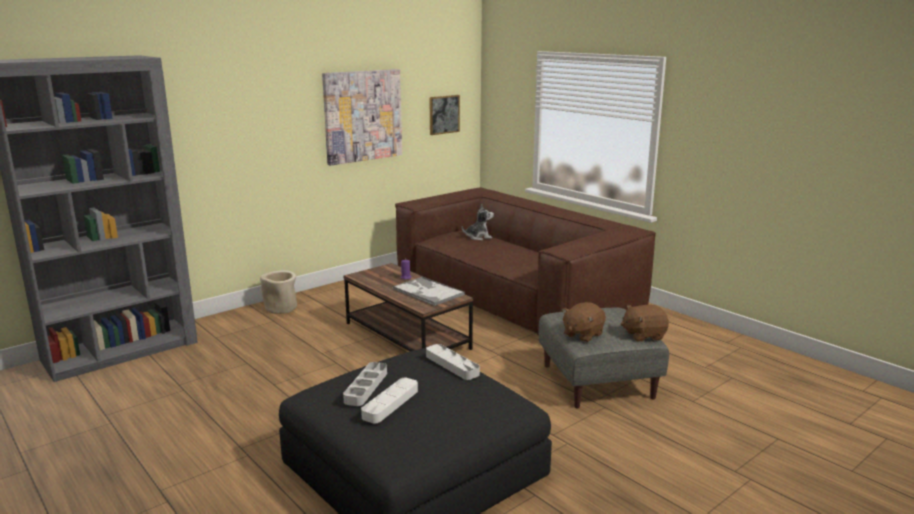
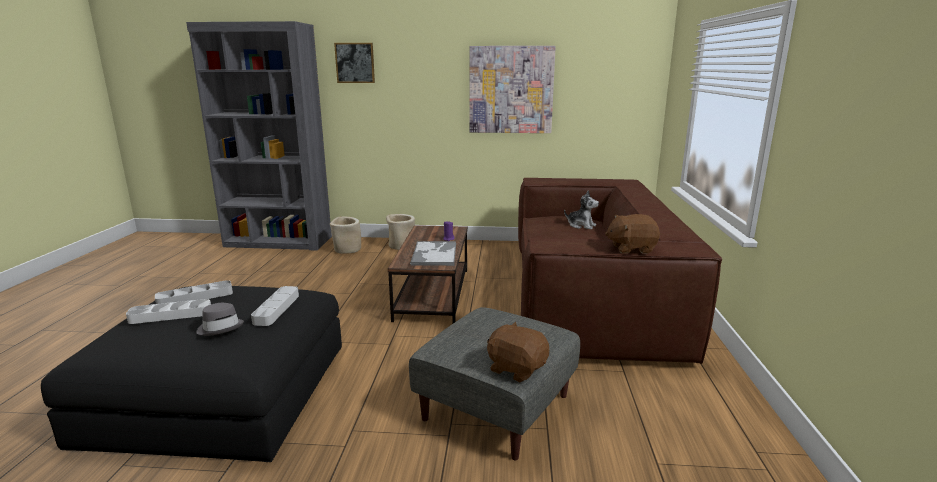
camera: 45 degrees right, 0 degrees up
(231, 330) = (347, 249): none -> beige planter
(444, 114) = (612, 97): picture -> picture (355, 63)
(454, 391) = (220, 327): none -> grey hat
(582, 334) = (458, 338): brown plush toy -> brown plush toy (631, 248)

